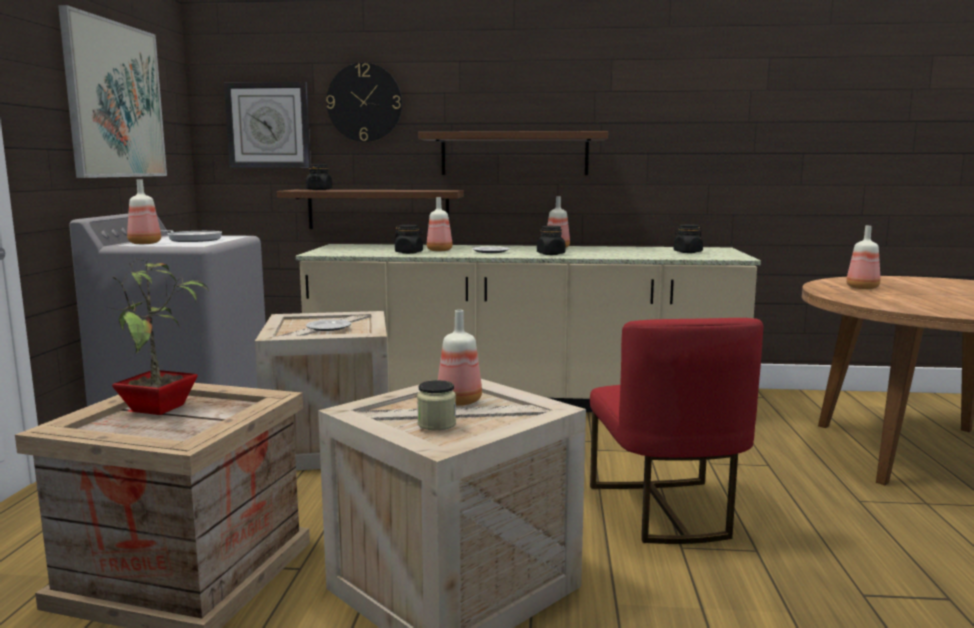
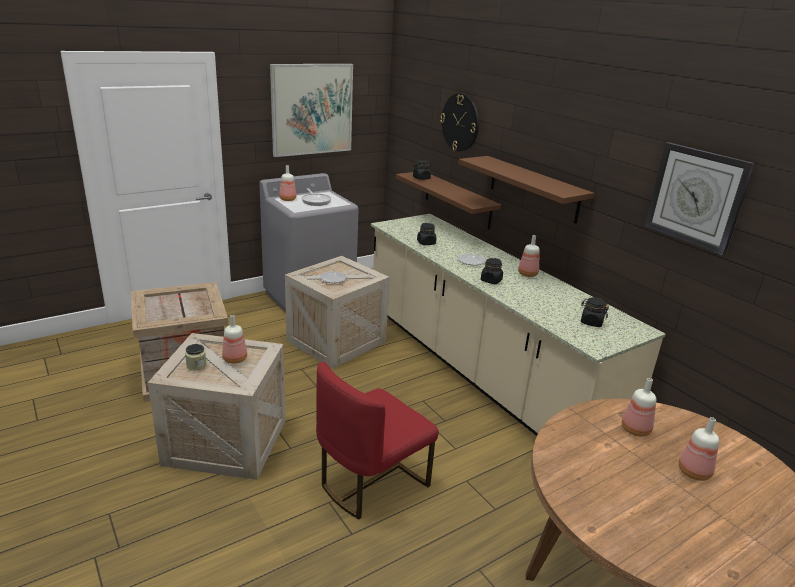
camera: 50 degrees right, 15 degrees up
(161, 409) = (185, 300): potted plant -> none
(268, 125) = (417, 124): wall clock -> wall clock (696, 196)
(440, 250) = (450, 247): bottle -> bottle (695, 473)

